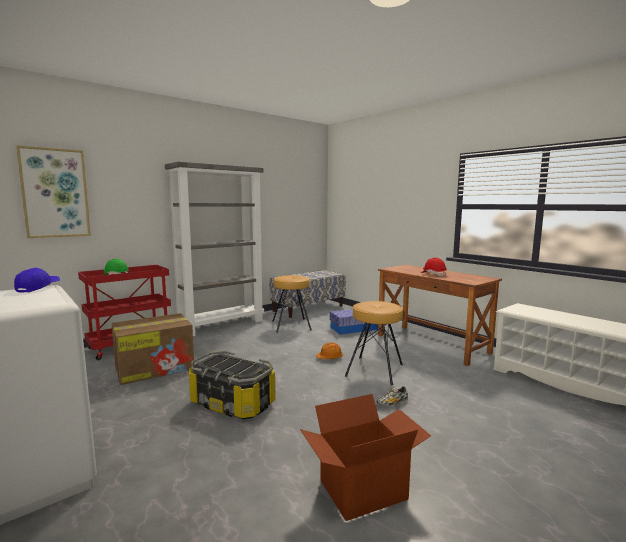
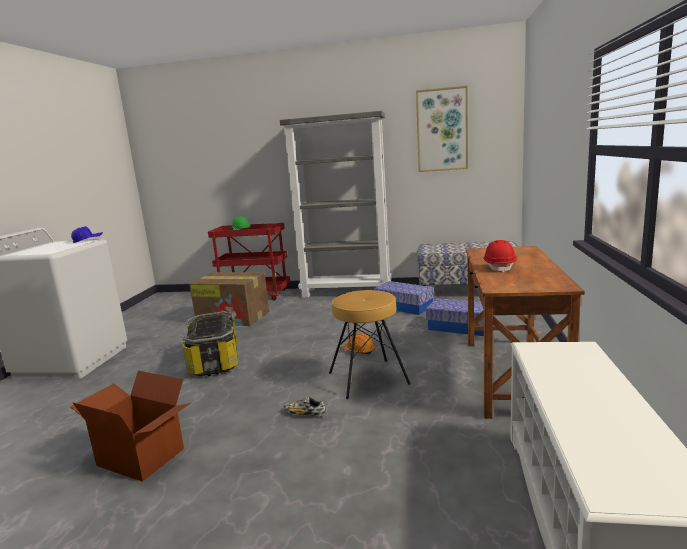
camera: 50 degrees right, 5 degrees up
(55, 193) = (205, 159): picture -> picture (442, 130)
(291, 325) = (404, 306): brown stool -> storage box

